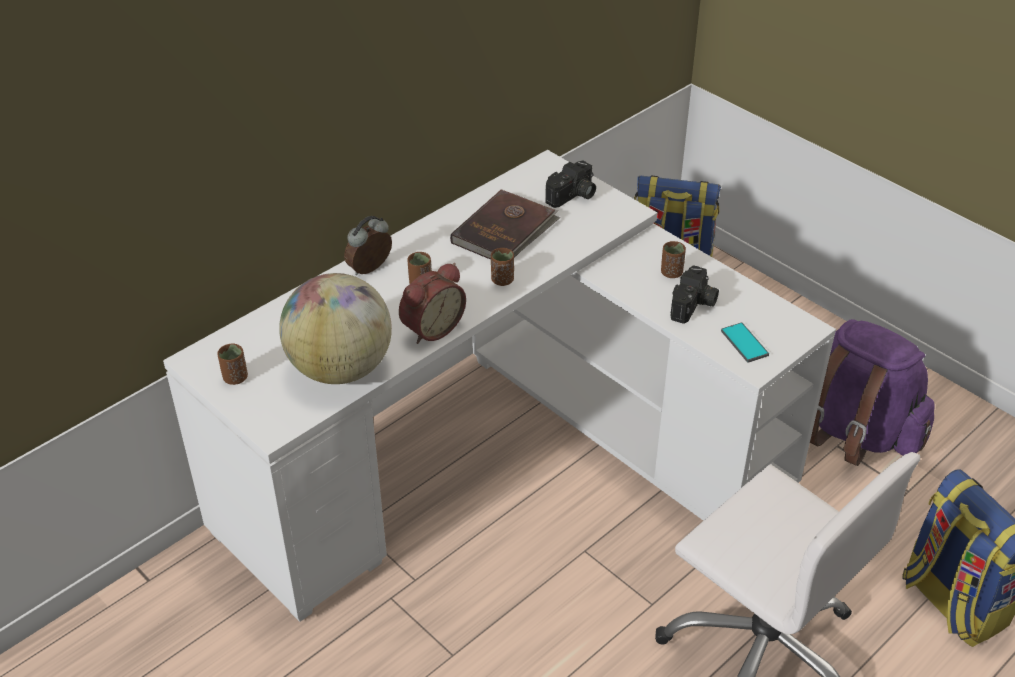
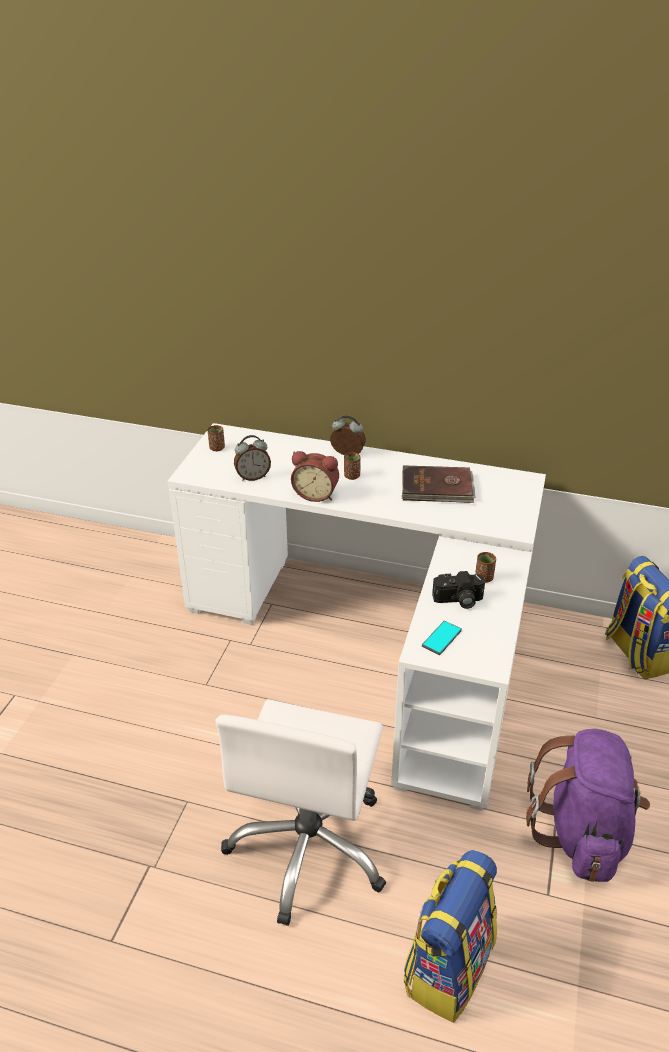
camera: 60 degrees right, 5 degrees down
(340, 368) = (253, 477): globe -> alarm clock
(502, 280) = (387, 504): brown cup -> none
(573, 196) = (506, 501): camera -> none

